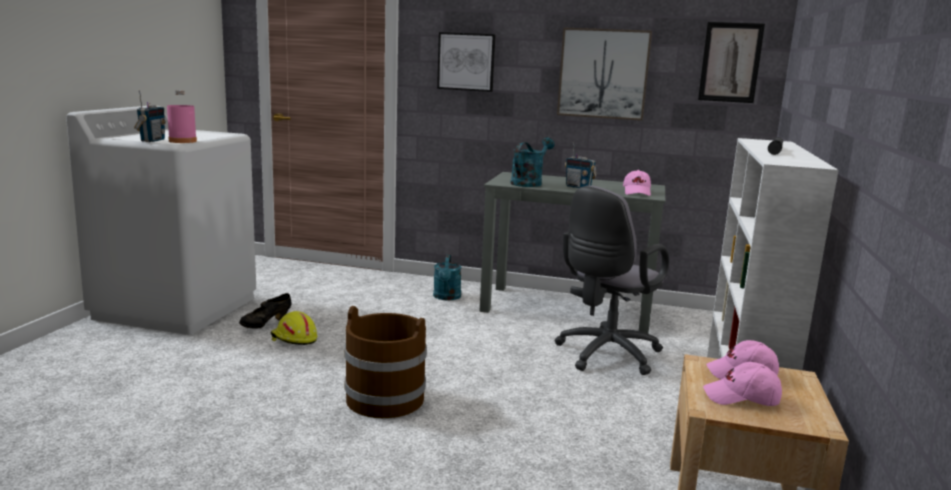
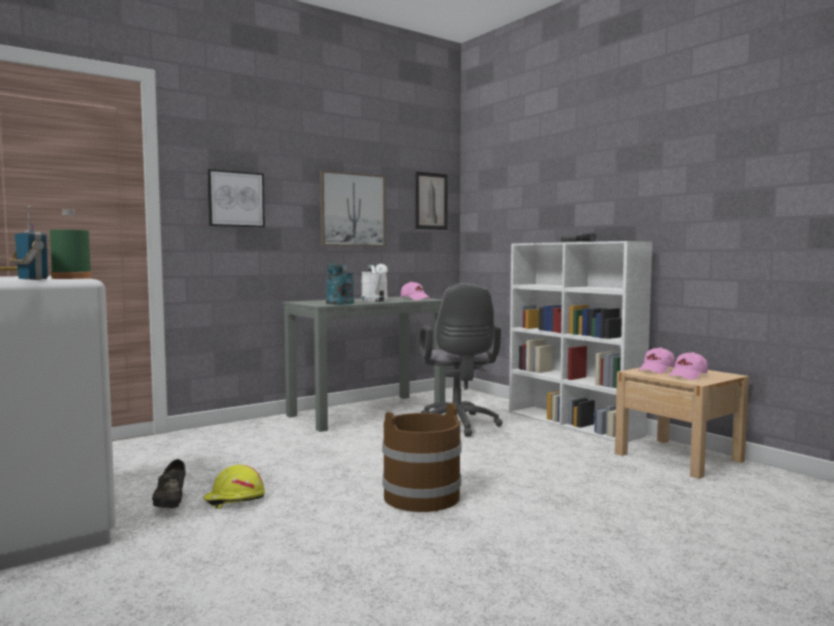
camera: 50 degrees left, 10 degrees down
(182, 141) = (71, 278): pink bottle -> green bottle
(446, 297) = (269, 432): turquoise watering can -> none
(578, 187) = (375, 301): radio -> white watering can

